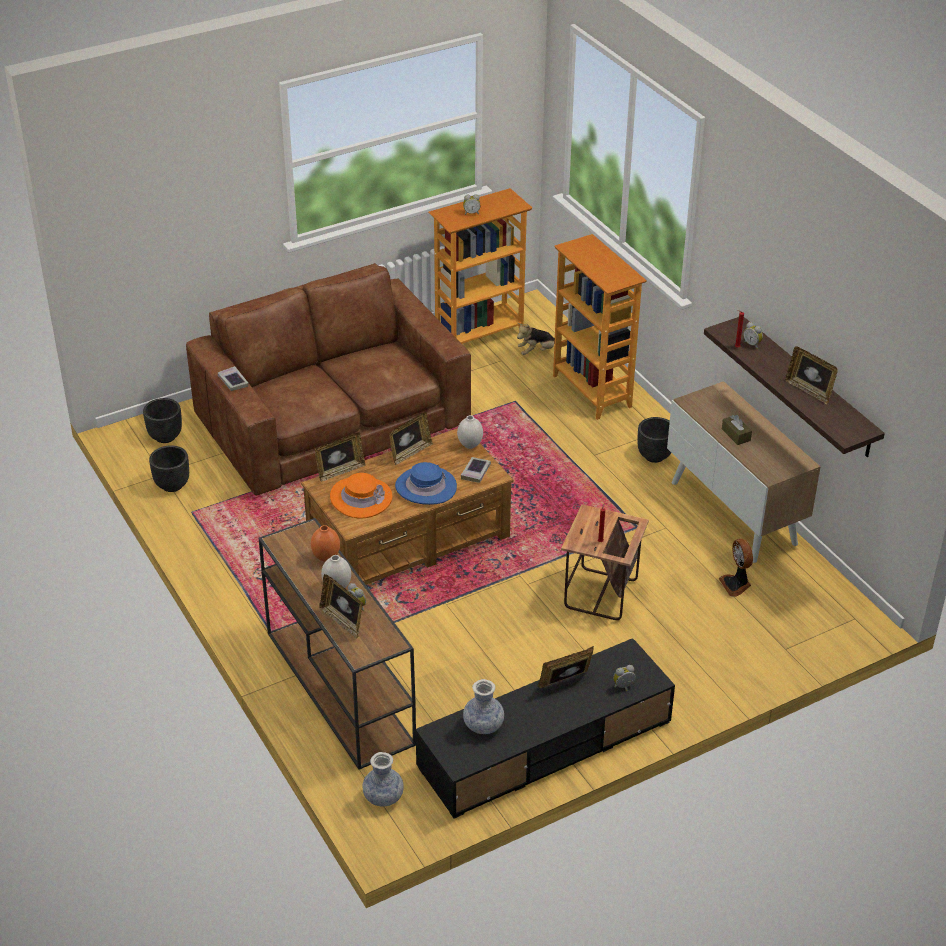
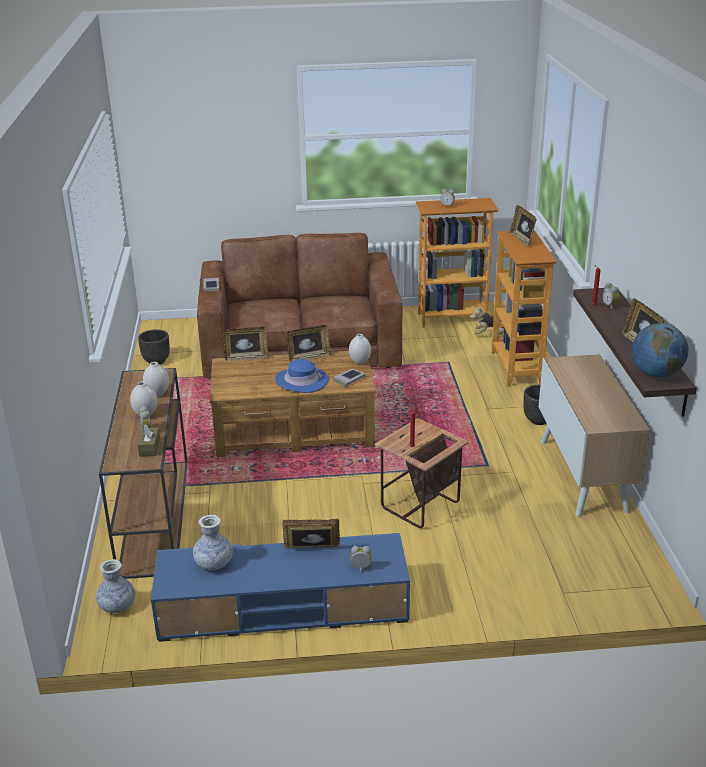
camera: 25 degrees right, 10 degrees down
(165, 436) = (178, 333): black planter -> none
(326, 557) = (158, 394): orange vase -> white vase
(342, 621) = (126, 437): picture frame -> picture frame (522, 240)
(361, 498) = (246, 377): orange hat -> none
(545, 744) = (283, 606): black tv stand -> blue tv stand
(736, 435) = (583, 391): brown tissue box -> brown tissue box (149, 447)
(736, 584) = (549, 529): fan -> none
(842, 425) = (656, 374): none -> globe

